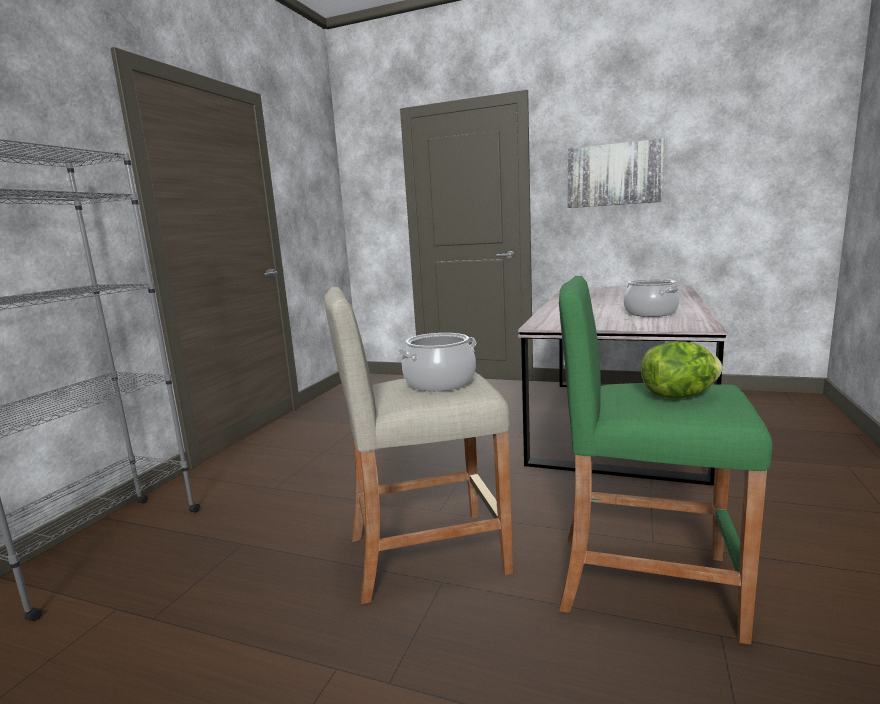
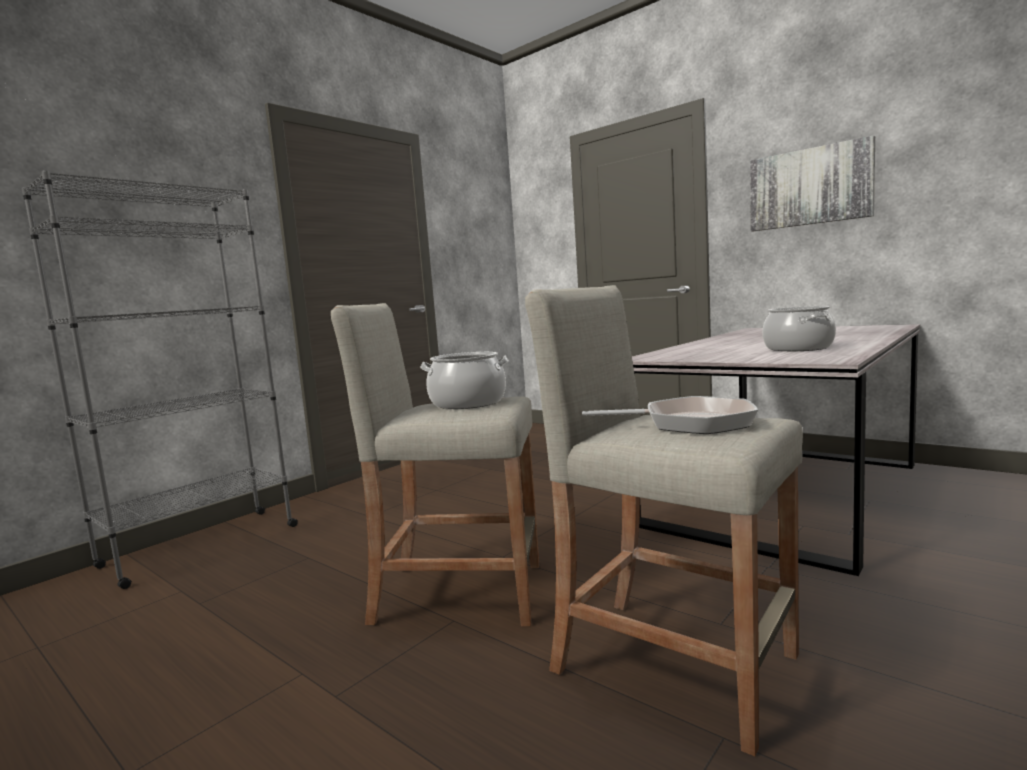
camera: 20 degrees right, 5 degrees down
(645, 582) = (673, 663): green stool -> beige stool
(678, 396) = (689, 423): lettuce -> frying pan

